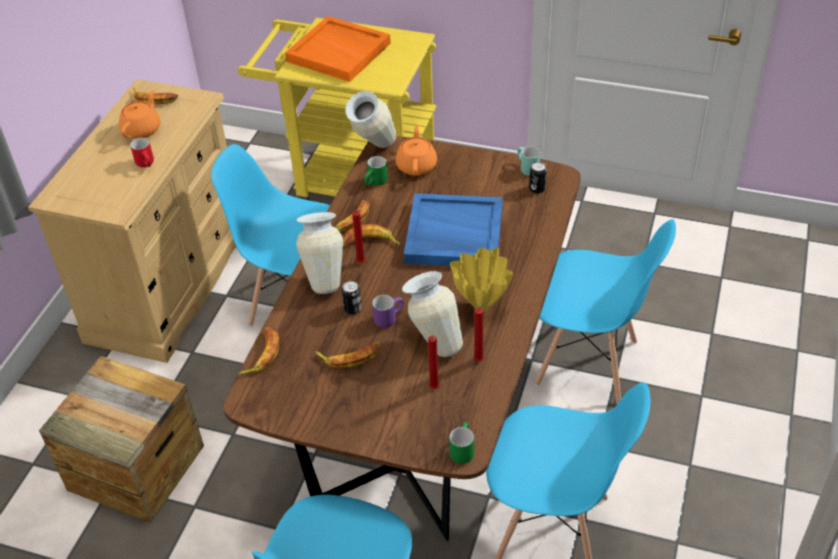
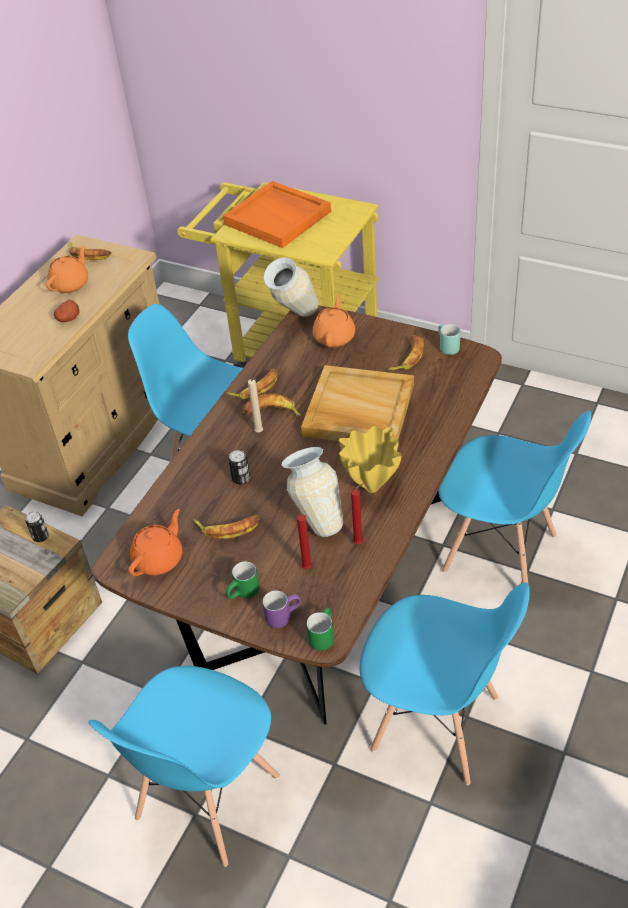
camera: 10 degrees right, 0 degrees up
(147, 164) = (68, 319): red mug -> potato
(261, 354) = (141, 518): banana -> banana (407, 356)
(288, 392) = (159, 559): none -> orange teapot
(325, 278) = (220, 445): vase -> none
(362, 263) = (260, 433): red candle -> beige candle
(376, 183) = (290, 352): green mug -> green mug (244, 594)
(388, 318) = (275, 491): purple mug -> purple mug (282, 615)
(453, 235) = (358, 410): blue tray -> beige tray
(537, 189) = (453, 369): can -> can (41, 537)

